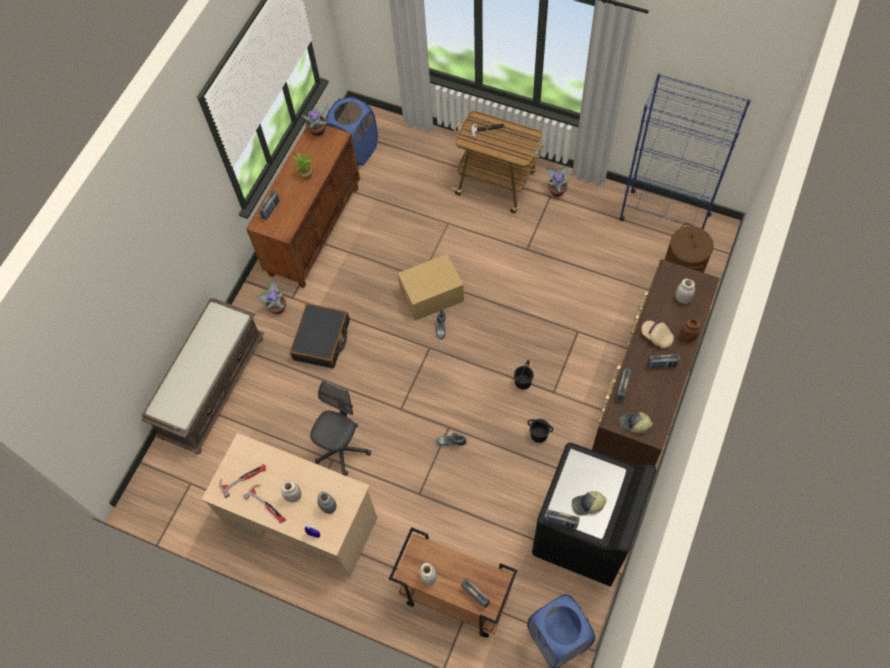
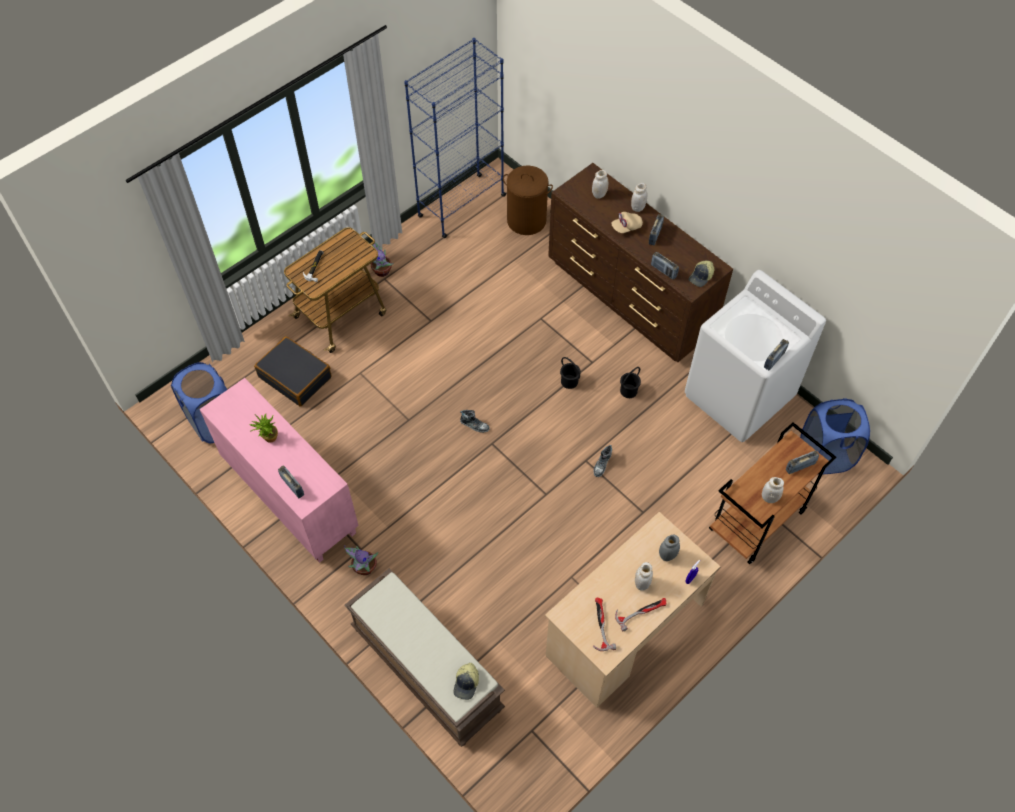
camera: 70 degrees left, 5 degrees down
(314, 230) = (289, 497): brown cabinet -> pink cabinet
(318, 131) = (219, 406): potted plant -> none
(322, 340) = (429, 538): black suitcase -> black suitcase (295, 377)
(342, 449) = (564, 564): grey office chair -> none
(431, 296) = (435, 419): cardboard box -> none
(584, 534) = (739, 397): black washing machine -> white washing machine
(588, 505) = (767, 335): cap -> cap (467, 683)
(687, 337) = (637, 207): brown jar -> white jar

